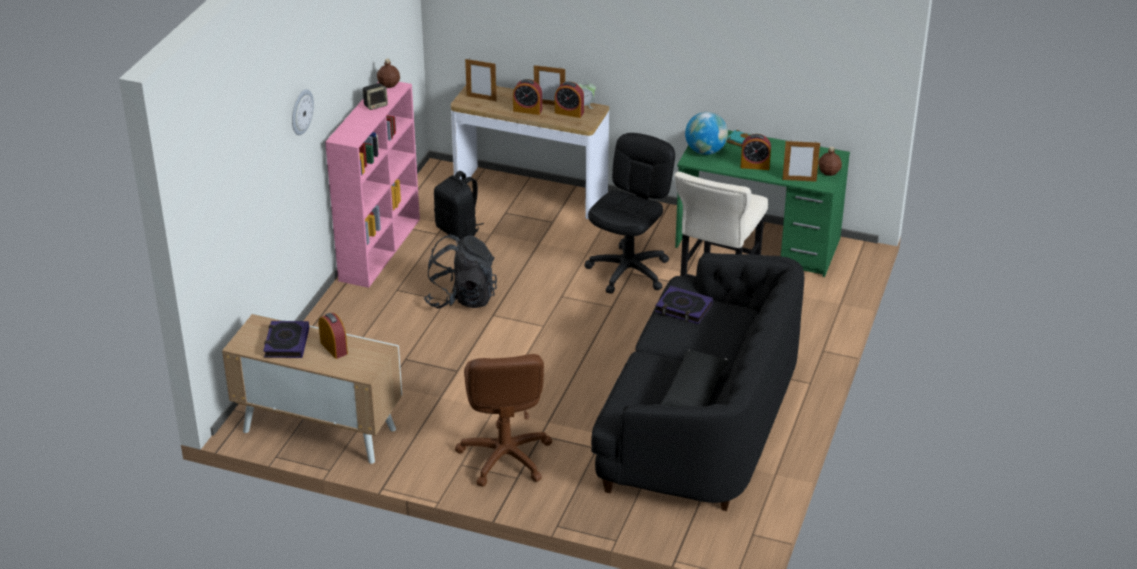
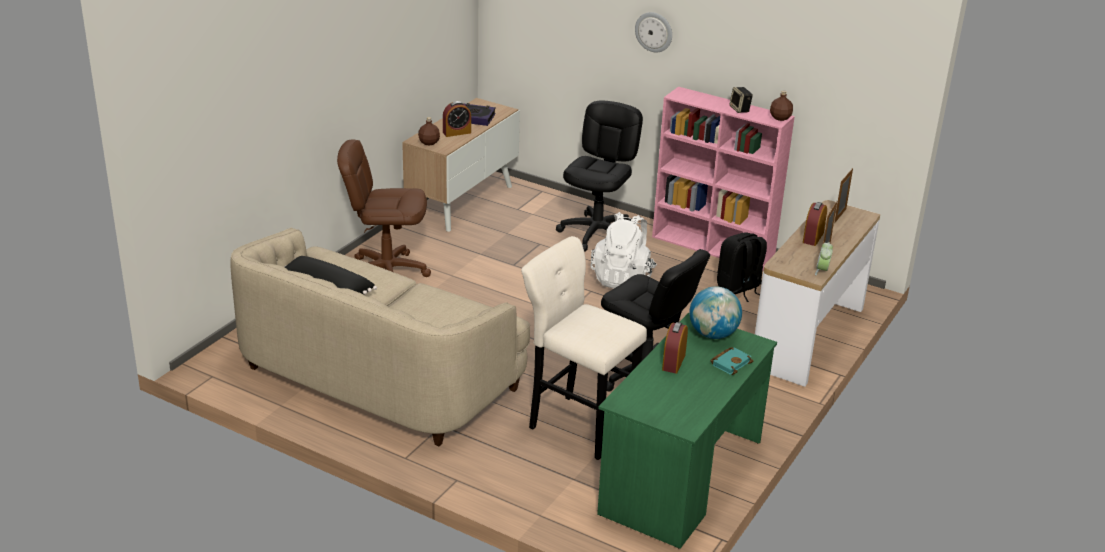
camera: 100 degrees right, 5 degrees down
(371, 323) = (597, 233): none -> black office chair
(461, 298) = (622, 278): black backpack -> white backpack
(569, 112) = (805, 260): alarm clock -> none
(683, 309) = (459, 309): book -> none
(700, 423) = (377, 376): black sofa -> beige sofa
(799, 180) = (633, 387): picture frame -> none
(829, 172) = (647, 413): brown bottle -> brown bottle (429, 143)

